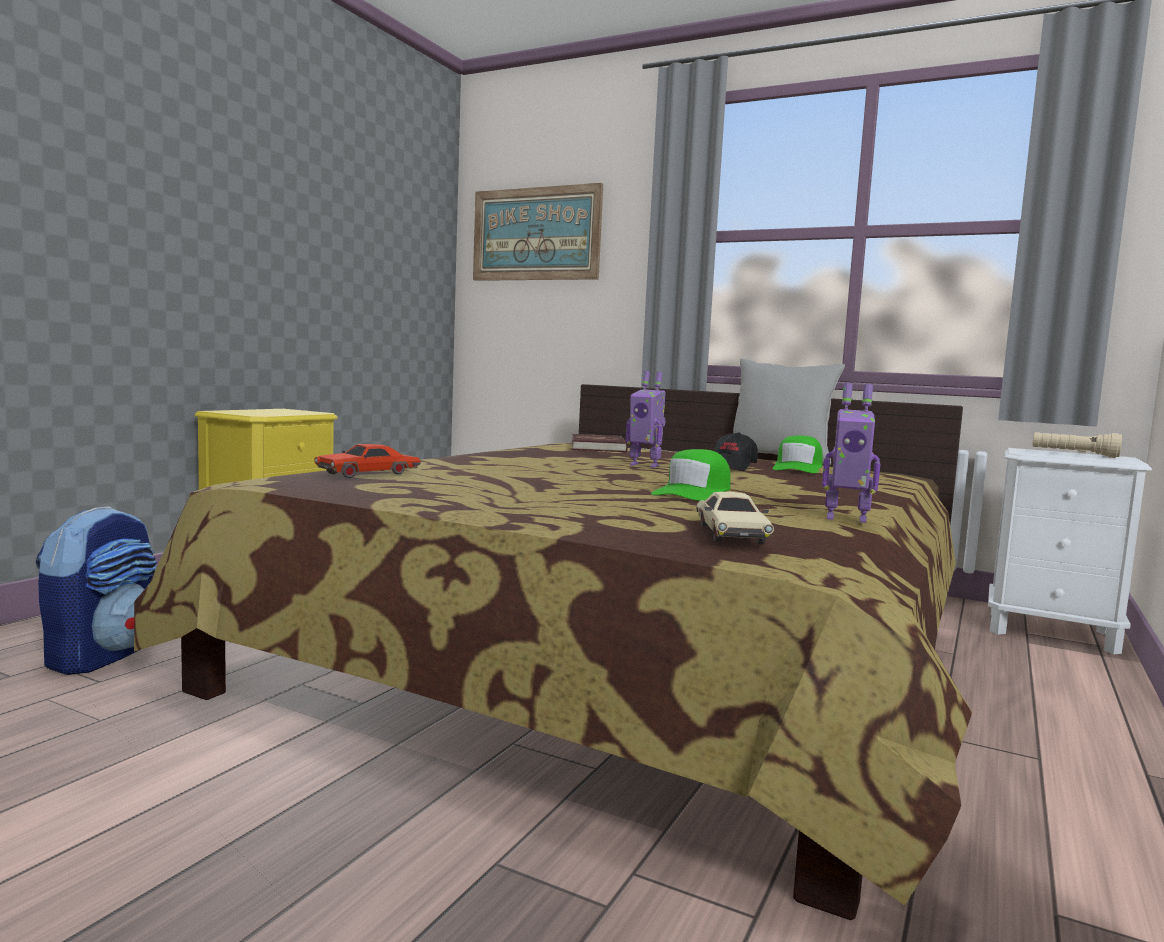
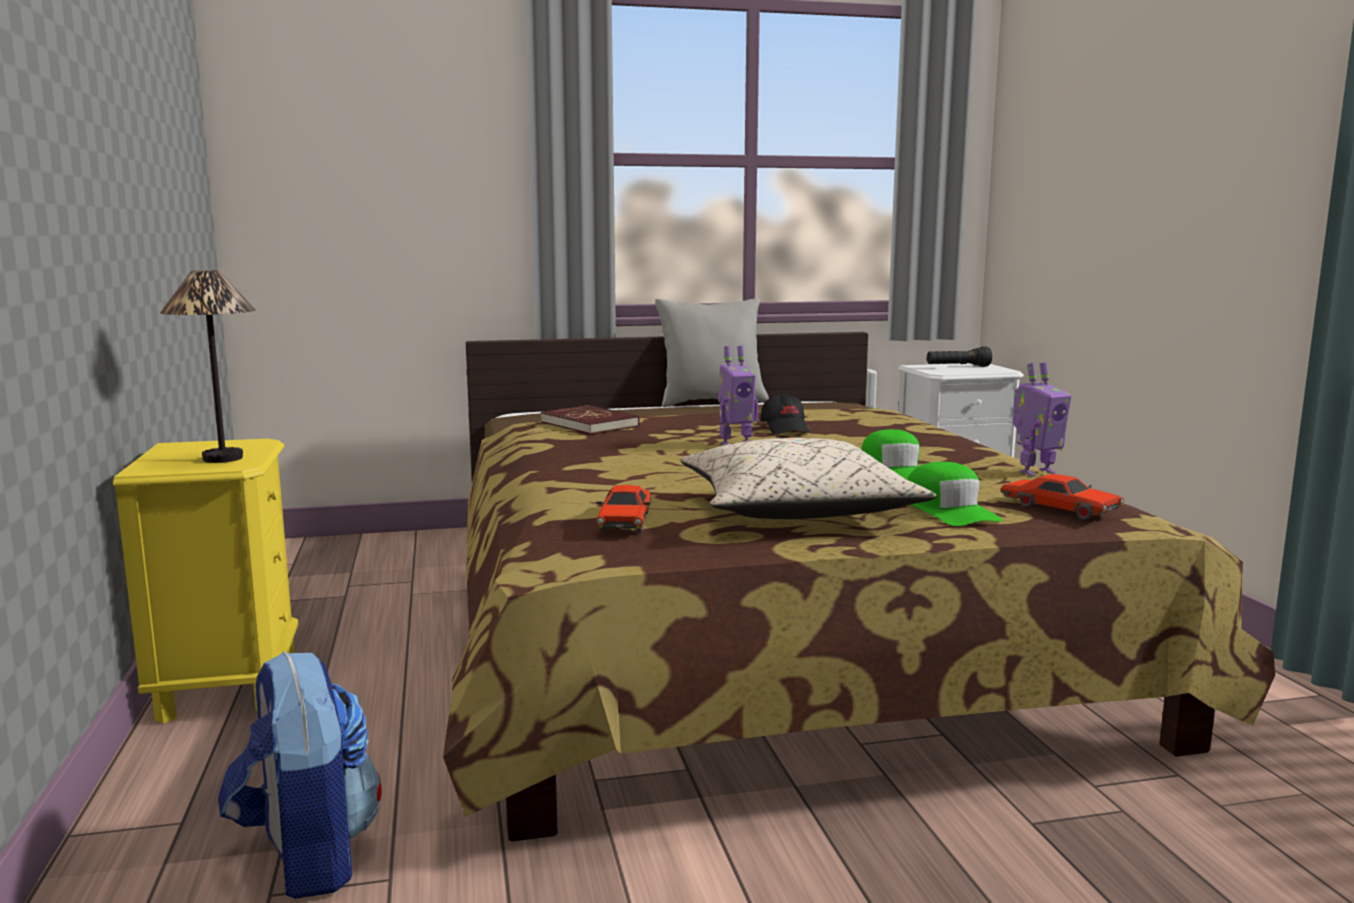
camera: 40 degrees left, 5 degrees up
(269, 413) = (221, 458): none -> table lamp
(495, 490) = (796, 511): none -> beige pillow
(536, 234) = (349, 143): picture -> none
(730, 533) = (1059, 509): beige toy car -> red toy car
(798, 468) = (820, 418): green cap -> green cap (949, 511)
(1074, 454) = (958, 367): beige flashlight -> black flashlight

